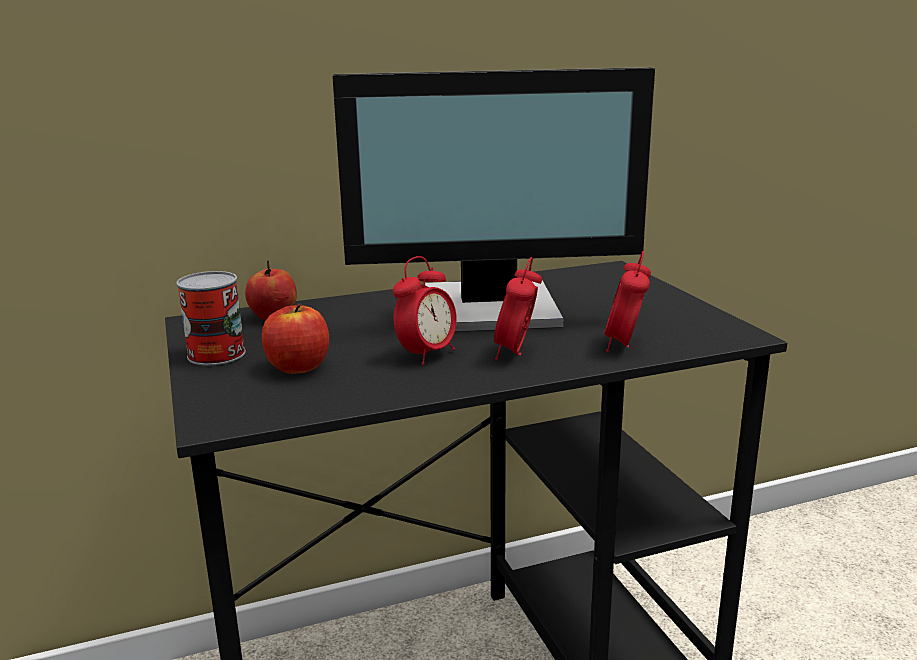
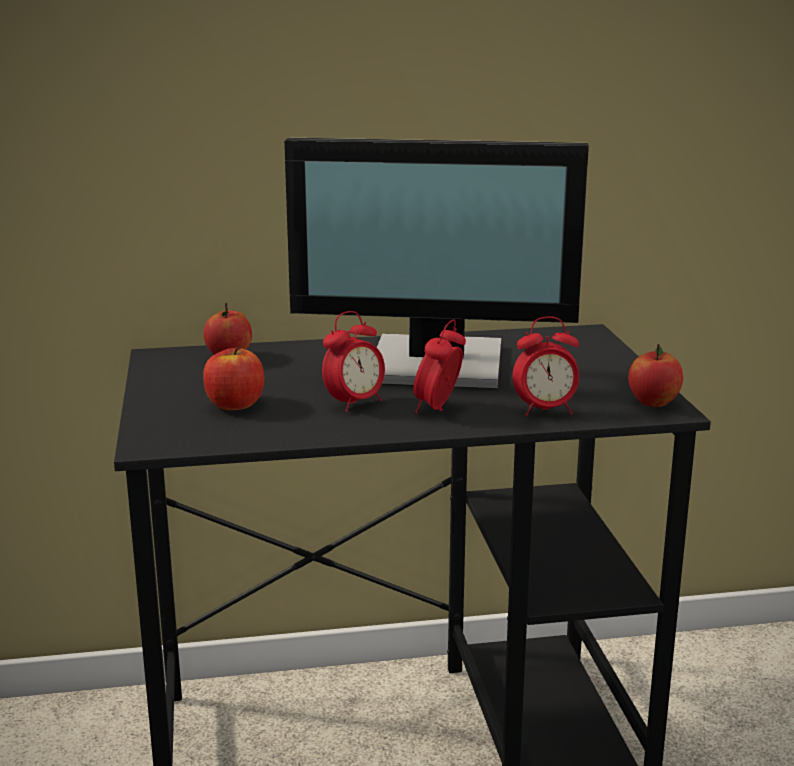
camera: 10 degrees right, 0 degrees up
(216, 354) = (167, 387): can -> none
(624, 346) = (545, 411): alarm clock -> alarm clock turned 120 degrees counterclockwise
(721, 329) = (653, 403): none -> apple

